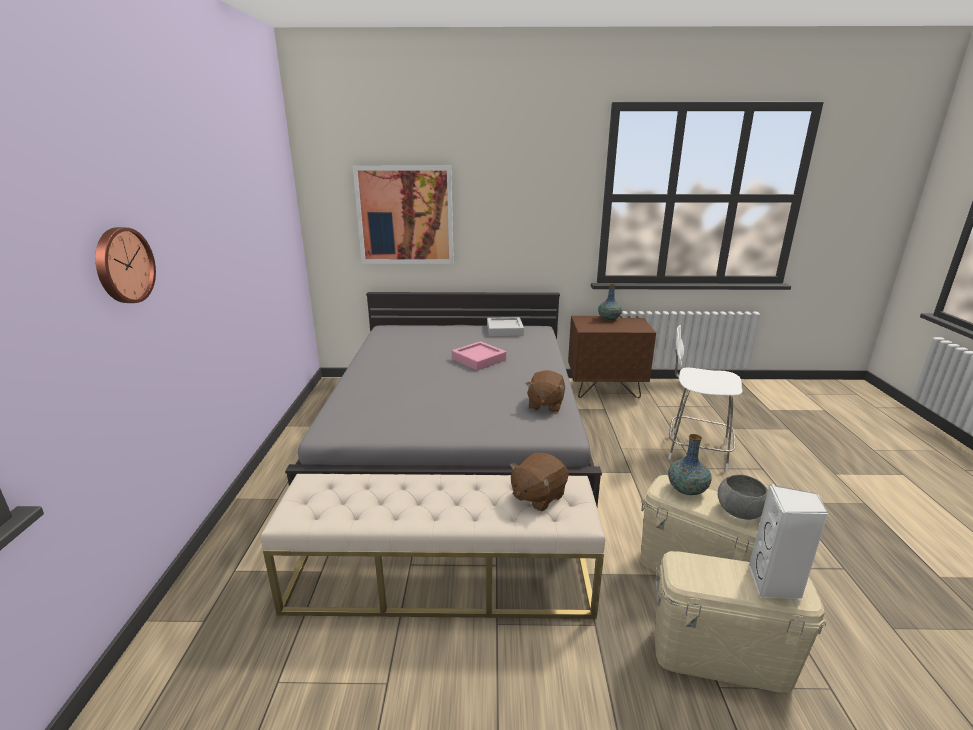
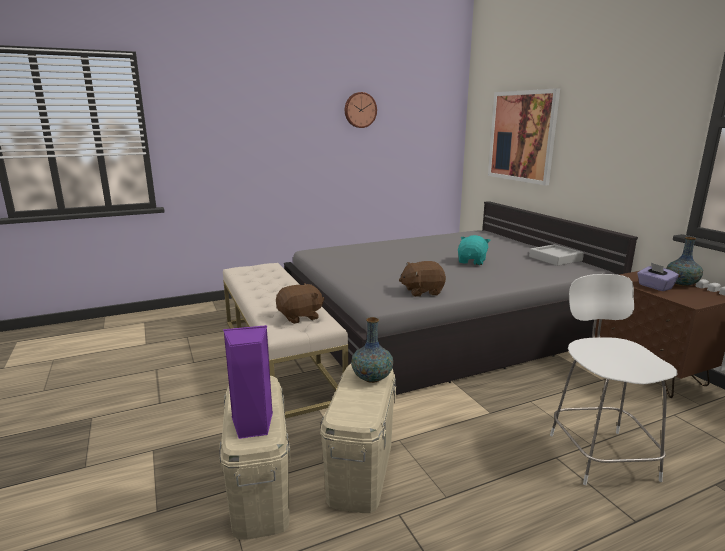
camera: 65 degrees right, 5 degrees down
(122, 265) = (251, 127): wall clock -> wall clock (360, 110)
(478, 359) = (472, 261): pink tray -> turquoise plush toy
(537, 496) = (300, 317): brown plush toy -> brown plush toy turned 135 degrees clockwise
(609, 326) = (654, 287): none -> purple tissue box
(739, 511) = (357, 406): grey bowl -> none
(774, 585) = (252, 425): white speaker -> purple speaker

